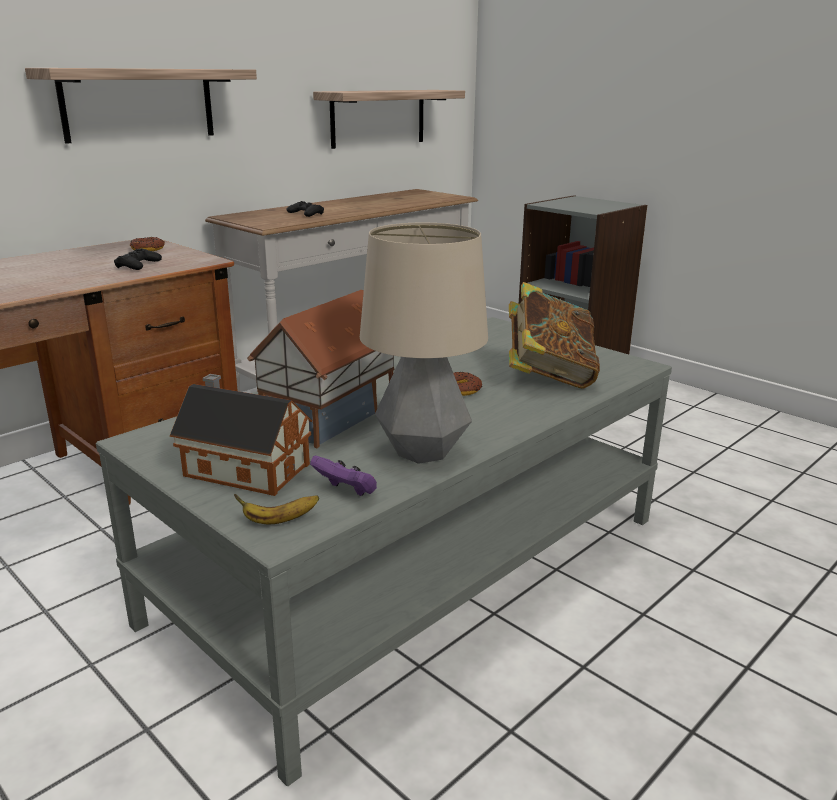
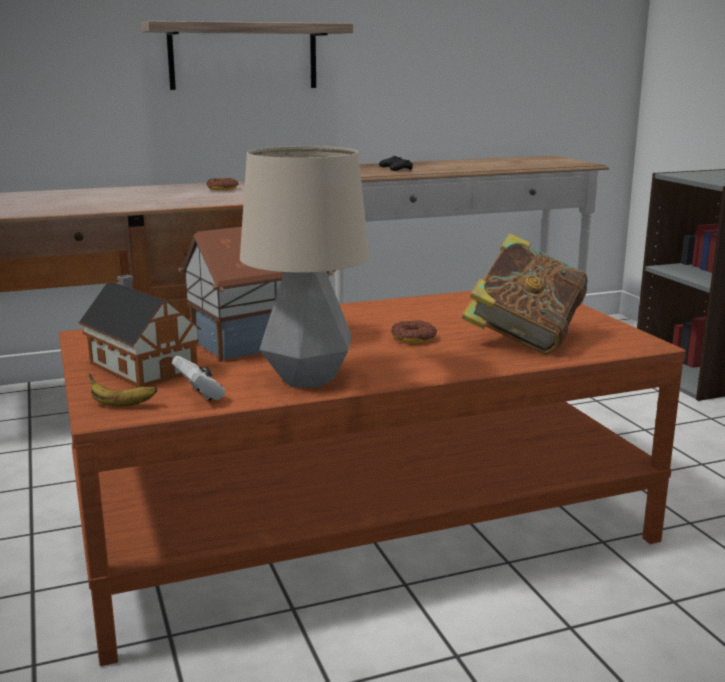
camera: 25 degrees right, 5 degrees down
(138, 265) = (195, 199): black game controller -> none
(346, 491) = (201, 396): purple game controller -> white game controller
(378, 118) = (510, 77): shelf -> none
(418, 567) = (364, 527): grey coffee table -> brown coffee table

